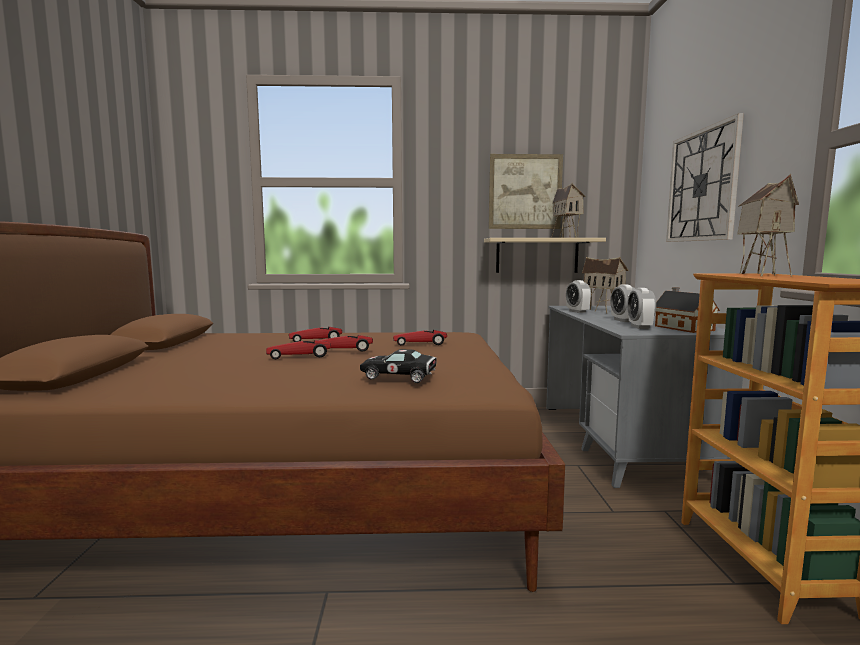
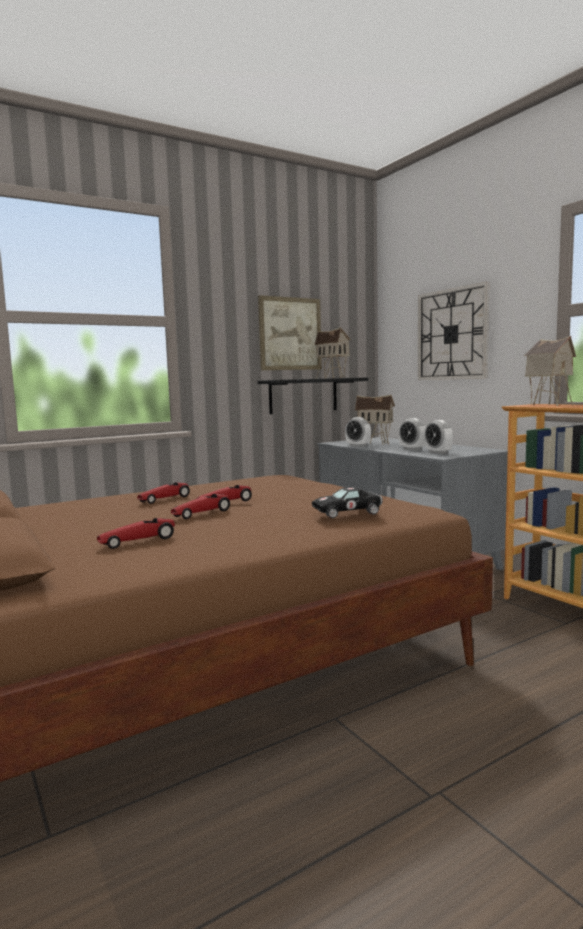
camera: 30 degrees left, 0 degrees up
(420, 344) = (274, 488): toy car -> toy car (138, 541)
(537, 255) = (303, 395): beige shelf -> black shelf
(682, 328) = (465, 450): toy house -> none

